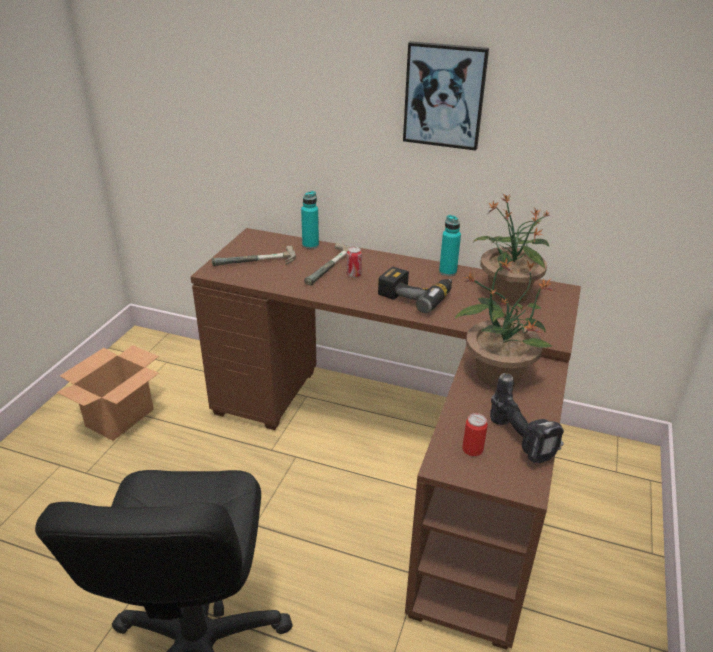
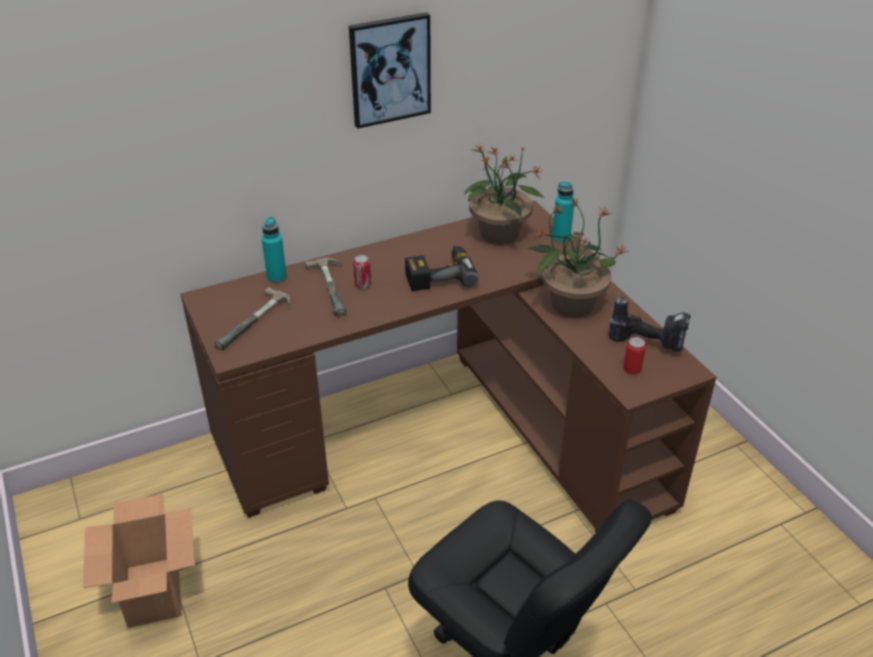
camera: 45 degrees left, 5 degrees up
(447, 272) = (430, 240): turquoise bottle -> turquoise bottle (561, 238)

